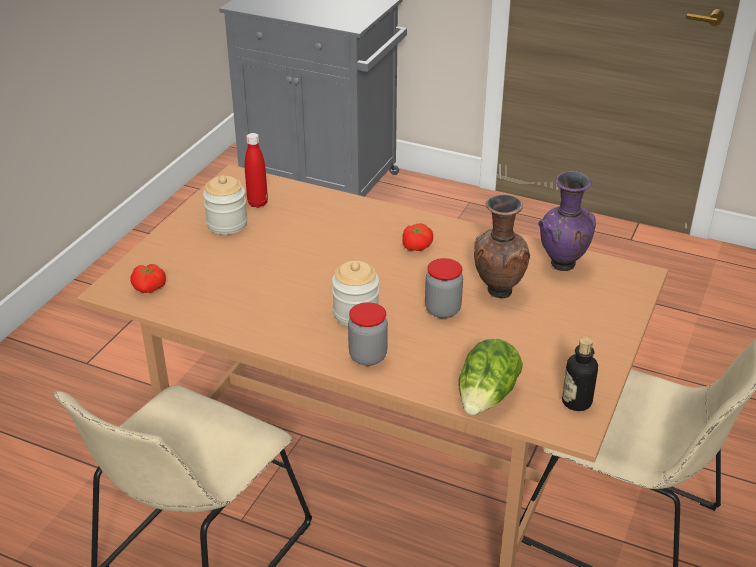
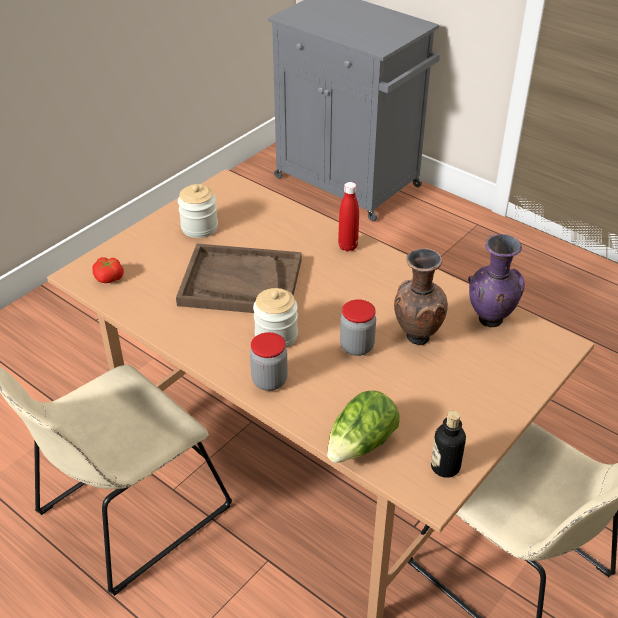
camera: 15 degrees right, 5 degrees up
(257, 203) = (234, 211): red bottle -> red bottle (348, 246)
(295, 270) = (240, 282): none -> brown tray
(416, 246) = (358, 277): tomato -> none

